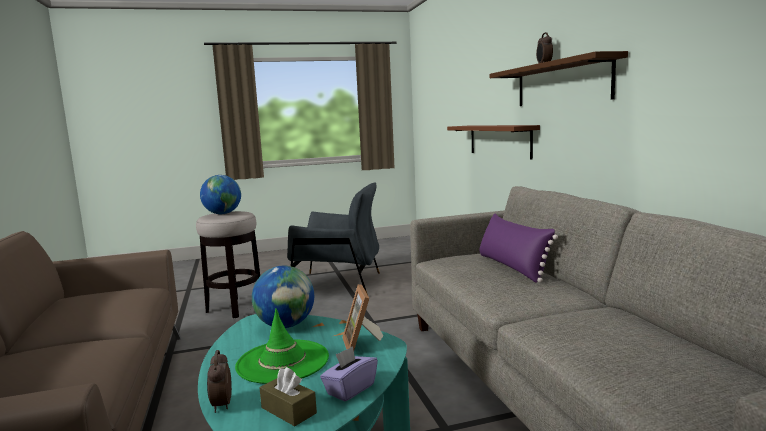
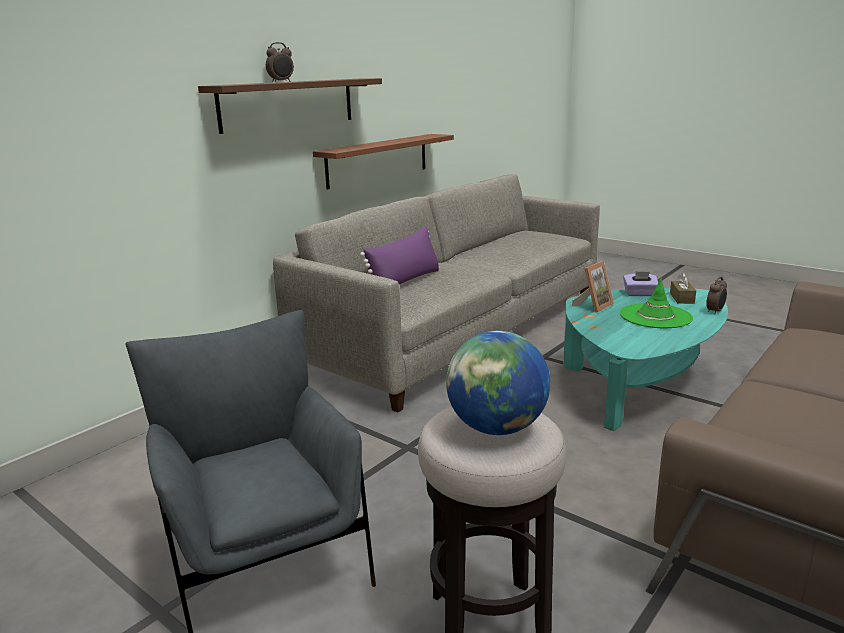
camera: 125 degrees left, 10 degrees up
(286, 325) = (618, 336): globe -> none
(499, 140) = (171, 192): brown shelf -> brown shelf (378, 160)

